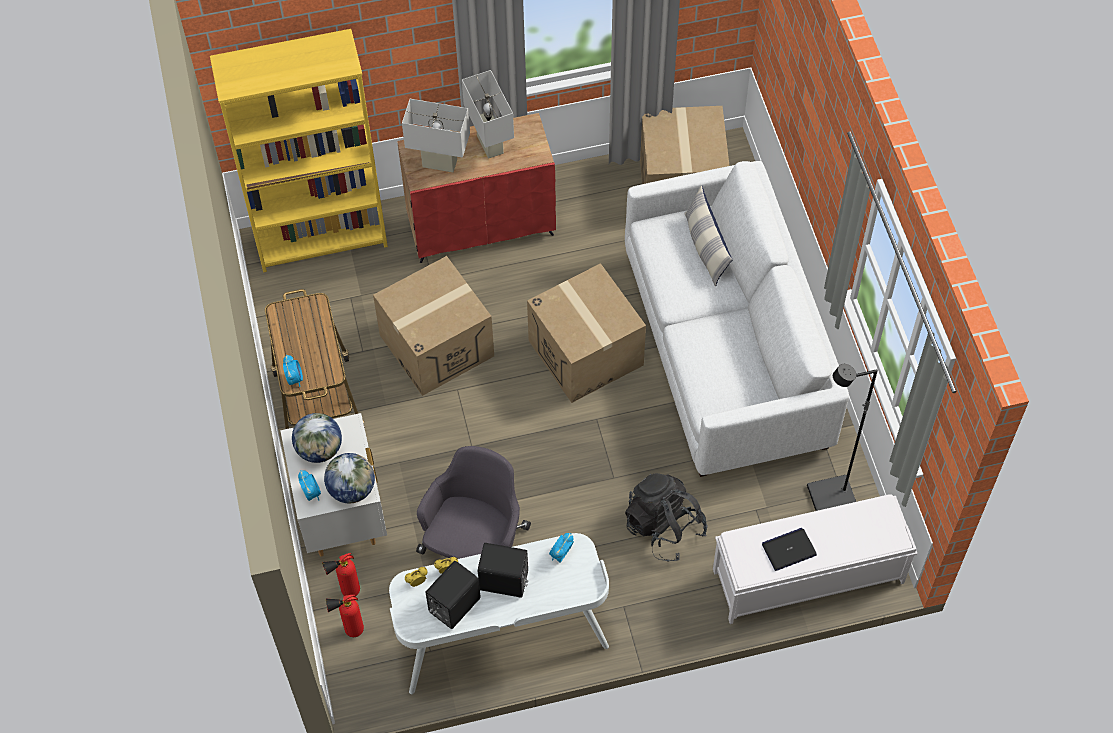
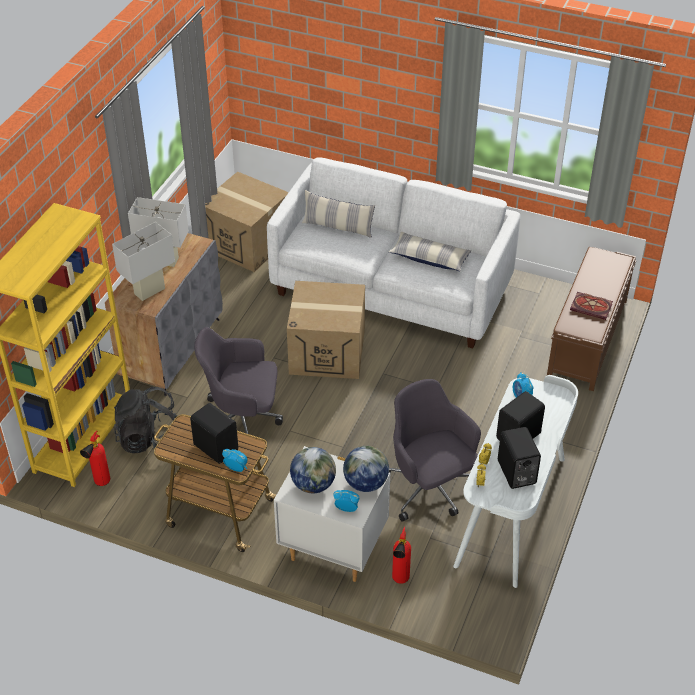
camera: 55 degrees left, 15 degrees down
(308, 347) = (216, 447): none -> black speaker
(349, 630) = (434, 596): fire extinguisher -> fire extinguisher (100, 484)
(437, 345) = (242, 422): cardboard box -> grey office chair
(482, 226) = (172, 349): red cabinet -> grey cabinet
(664, 527) = (496, 384): black backpack -> black backpack (149, 440)
(729, 357) = (429, 258): none -> pillow
(789, 549) = (592, 307): laptop -> book
(806, 576) = (587, 339): white bench -> brown bench
(830, 496) = (539, 300): black floor lamp -> none

